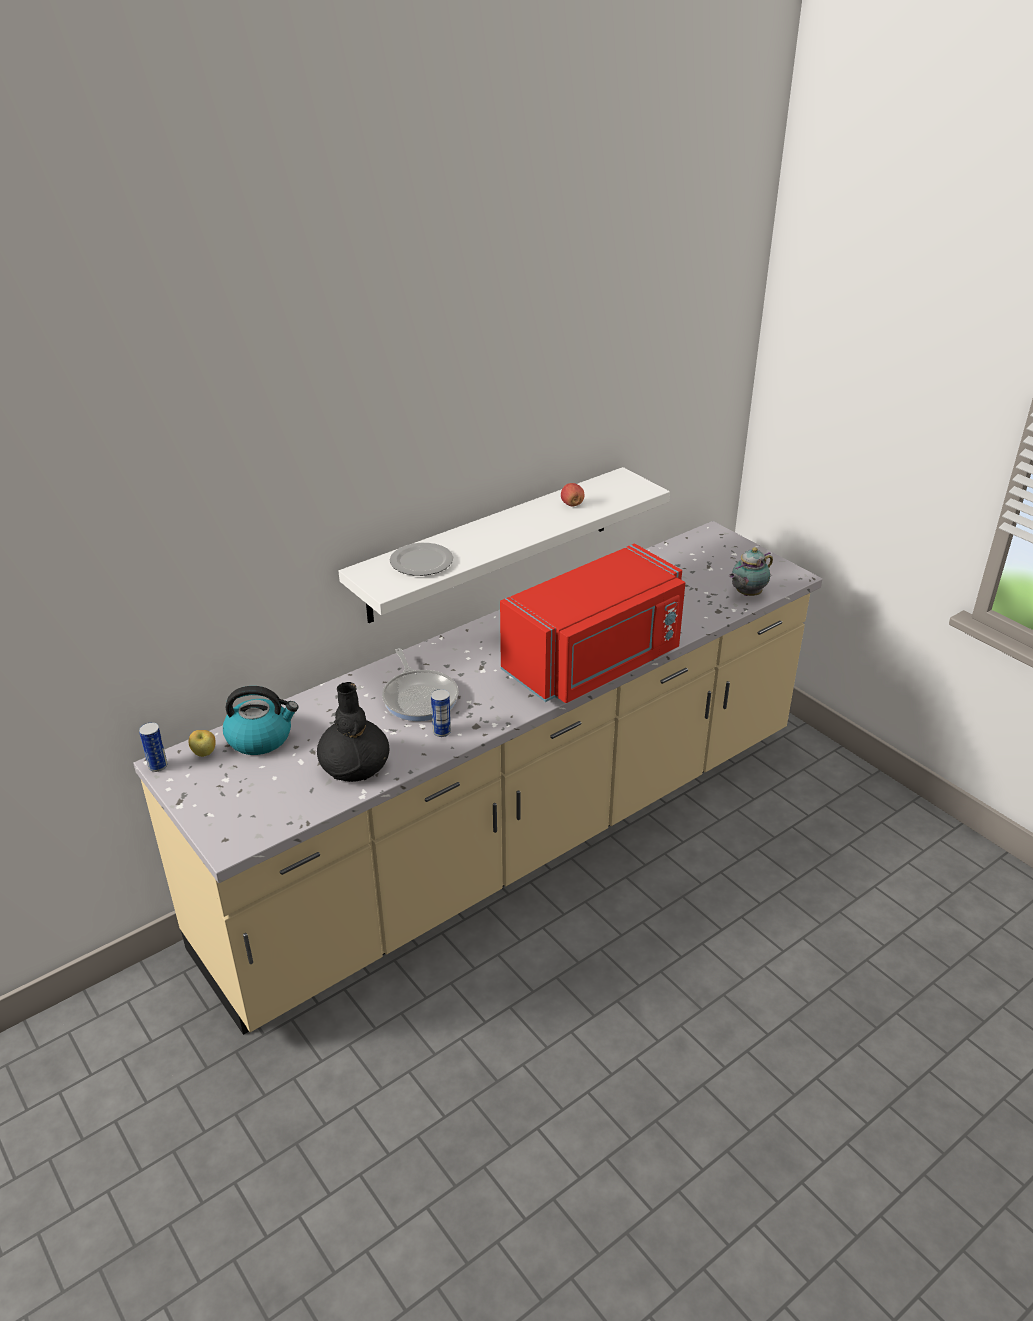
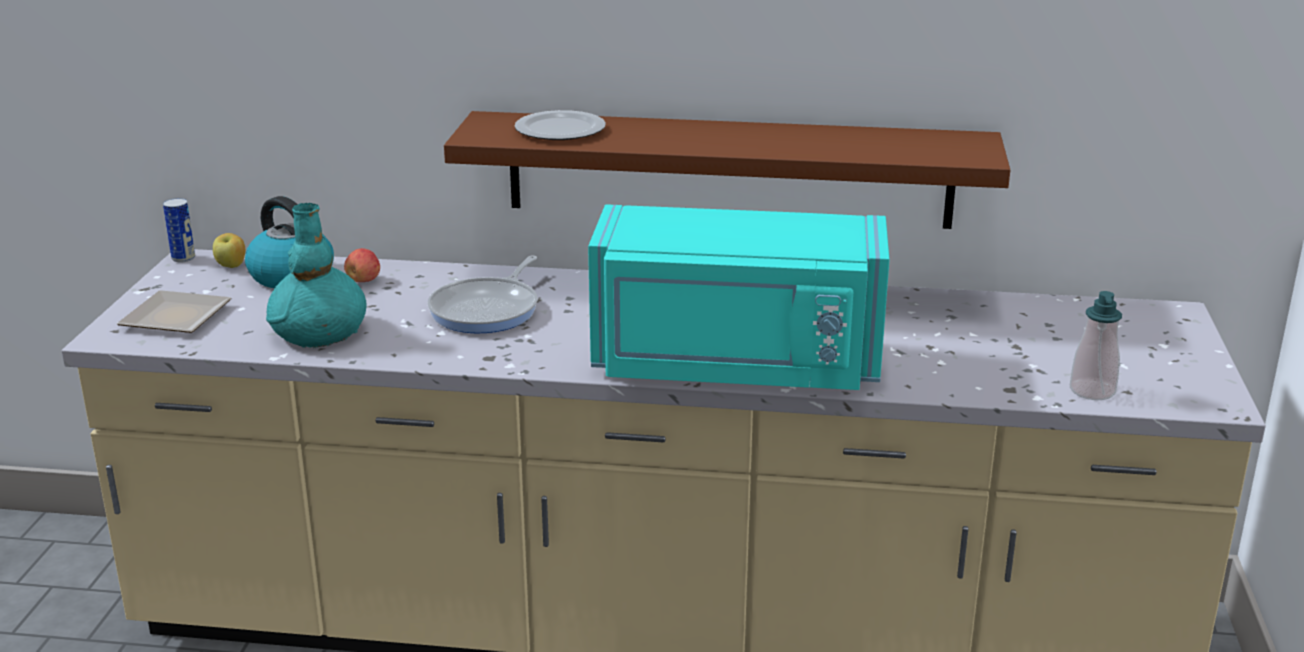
camera: 45 degrees right, 10 degrees down
(242, 807) = (175, 316): none -> plate
(355, 765) = (319, 332): black vase -> turquoise vase
(442, 732) = (447, 346): can -> none
(492, 544) = (729, 169): white shelf -> brown shelf
(572, 504) = (845, 141): apple -> apple (363, 280)
(595, 662) = (735, 366): red microwave -> turquoise microwave
(746, 594) = (1092, 391): teapot -> soap dispenser

